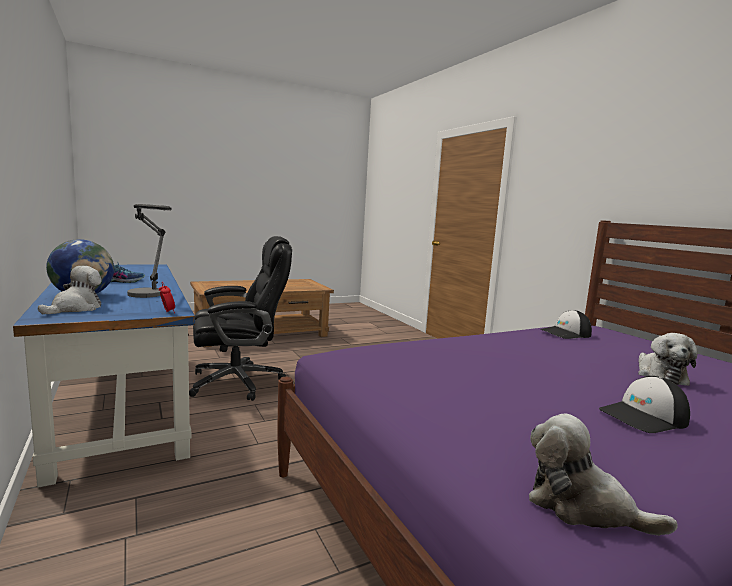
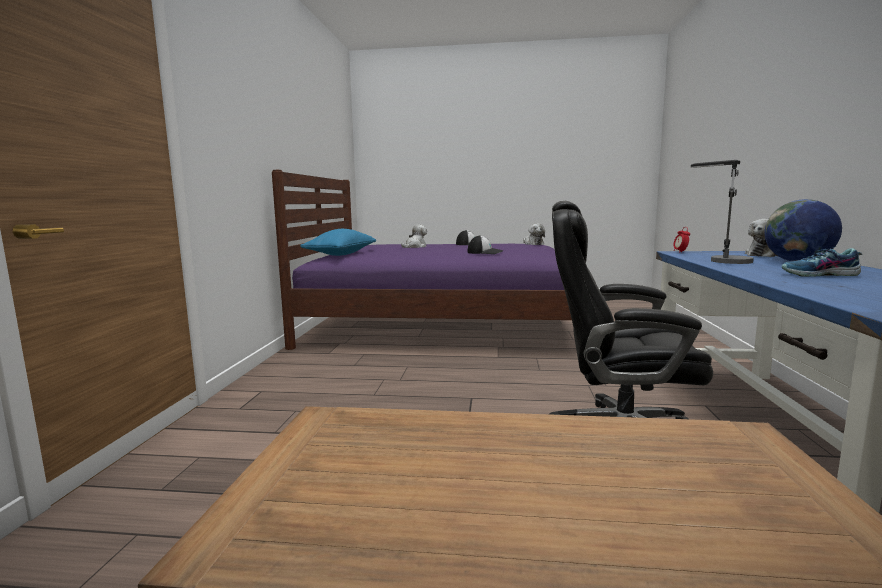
camera: 145 degrees left, 0 degrees up
(566, 333) = (379, 254): cap -> cap (485, 252)
(617, 335) = (341, 254): none -> blue pillow

